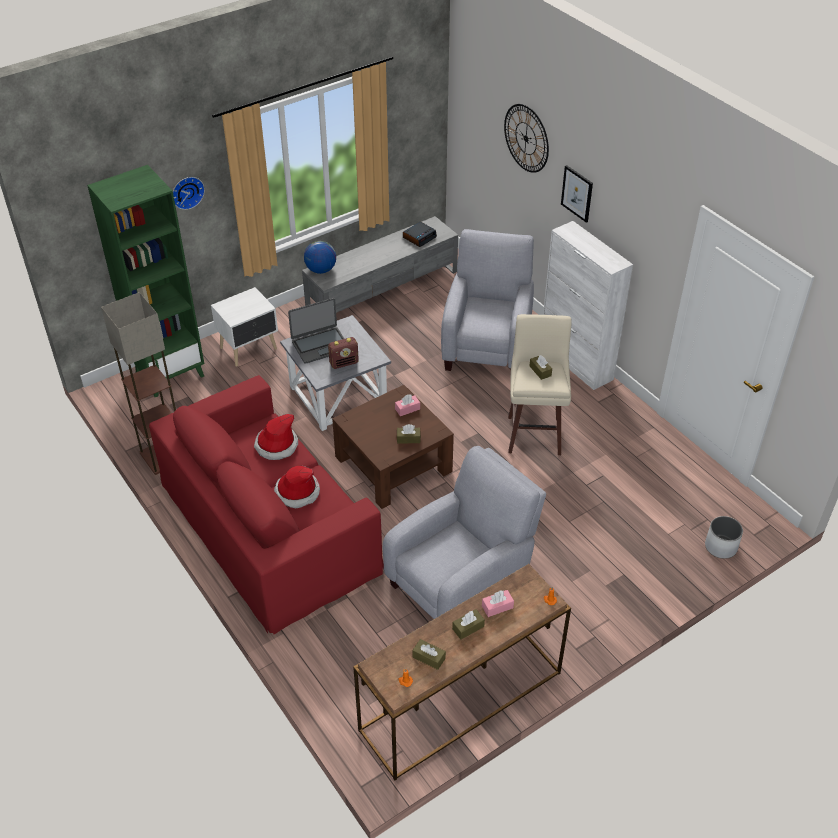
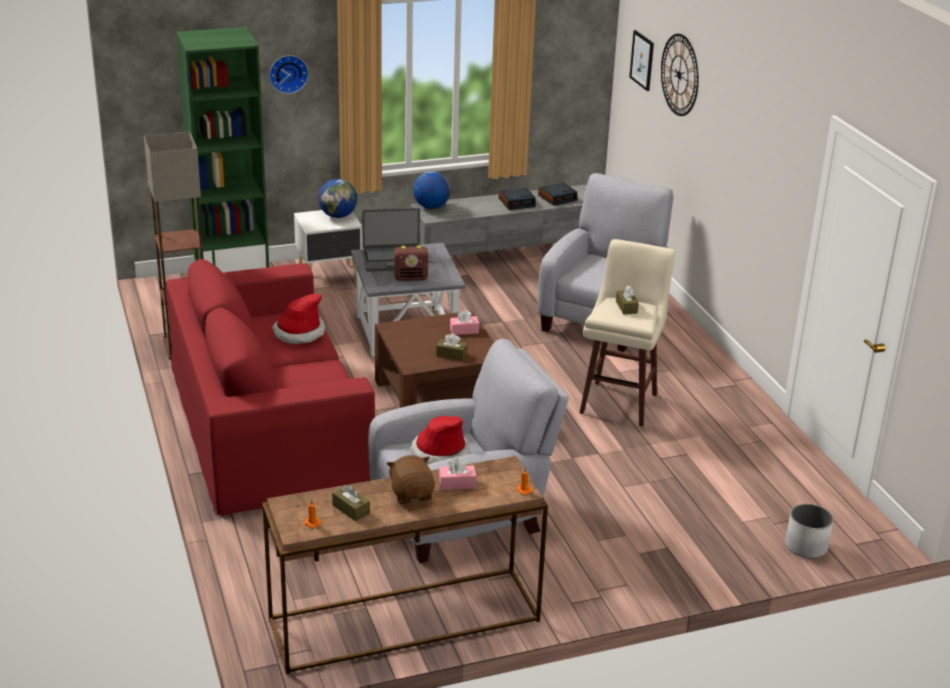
camera: 15 degrees right, 15 degrees down
(250, 300) = (338, 216): none -> globe
(297, 492) = (299, 373): hat -> hat (440, 453)
(389, 250) = (517, 203): none -> alarm clock
(468, 628) = (412, 494): brown tissue box -> brown plush toy
(576, 362) = (703, 350): white cabinet -> none
(577, 193) = (721, 131): picture -> picture (642, 60)

